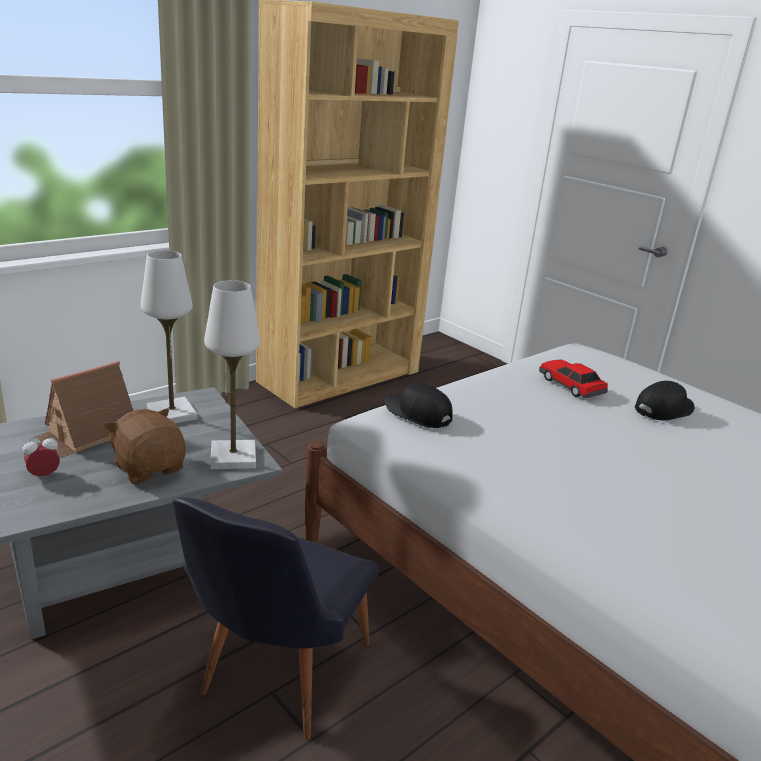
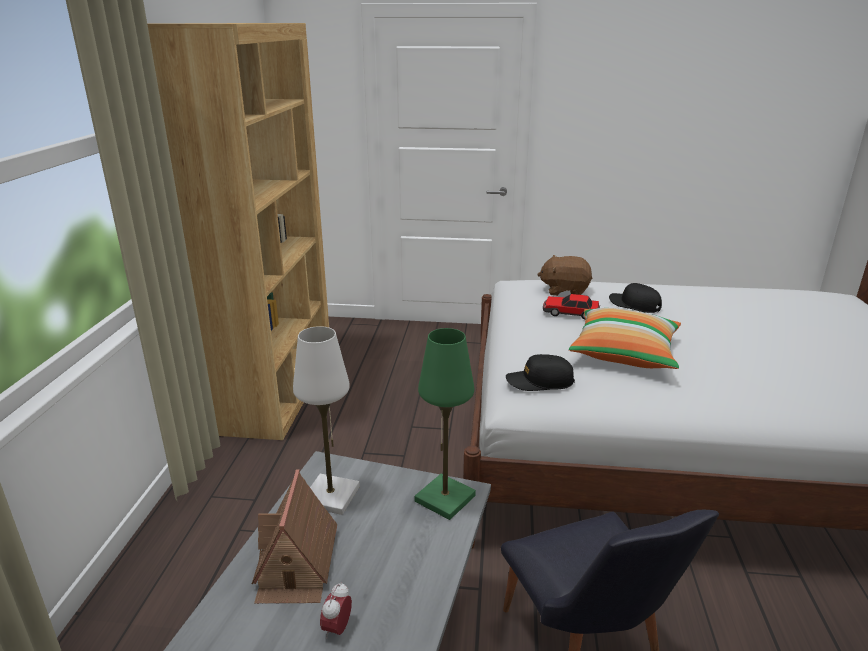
camera: 40 degrees left, 0 degrees up
(149, 467) = (406, 553): brown plush toy -> brown plush toy (564, 290)
(233, 457) = (445, 499): white table lamp -> green table lamp
(551, 435) = (624, 353): none -> pillow
(663, 409) = (634, 305): black cap -> black cap turned 60 degrees counterclockwise

